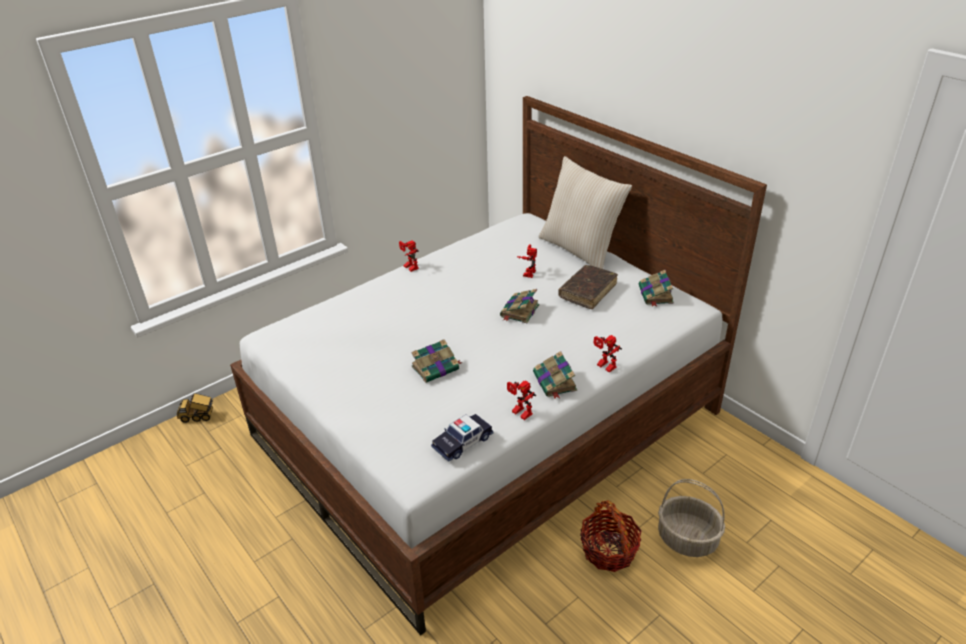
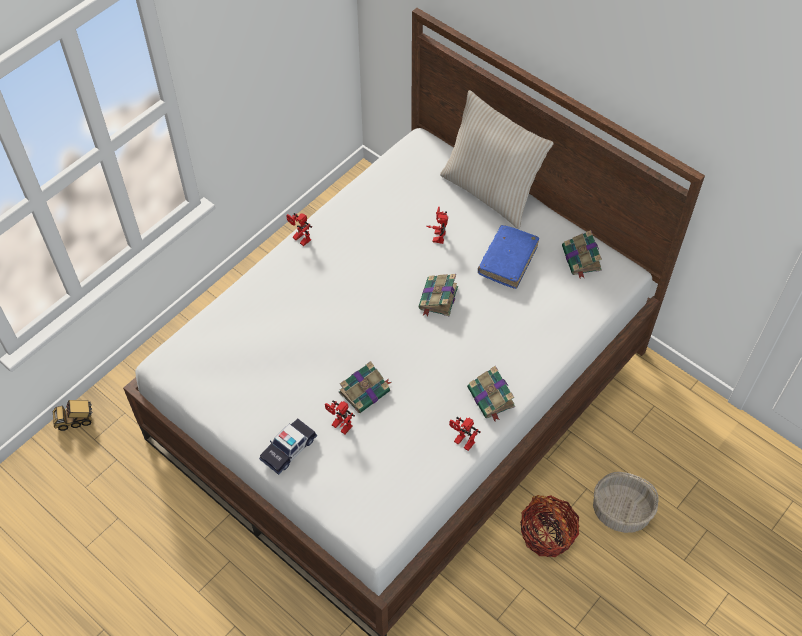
camera: 10 degrees left, 20 degrees up
(462, 442) = (412, 487): toy car -> toy car (288, 449)
(587, 291) = (507, 260): brown book -> blue book
(604, 366) = (538, 370): toy robot -> toy robot (339, 426)

